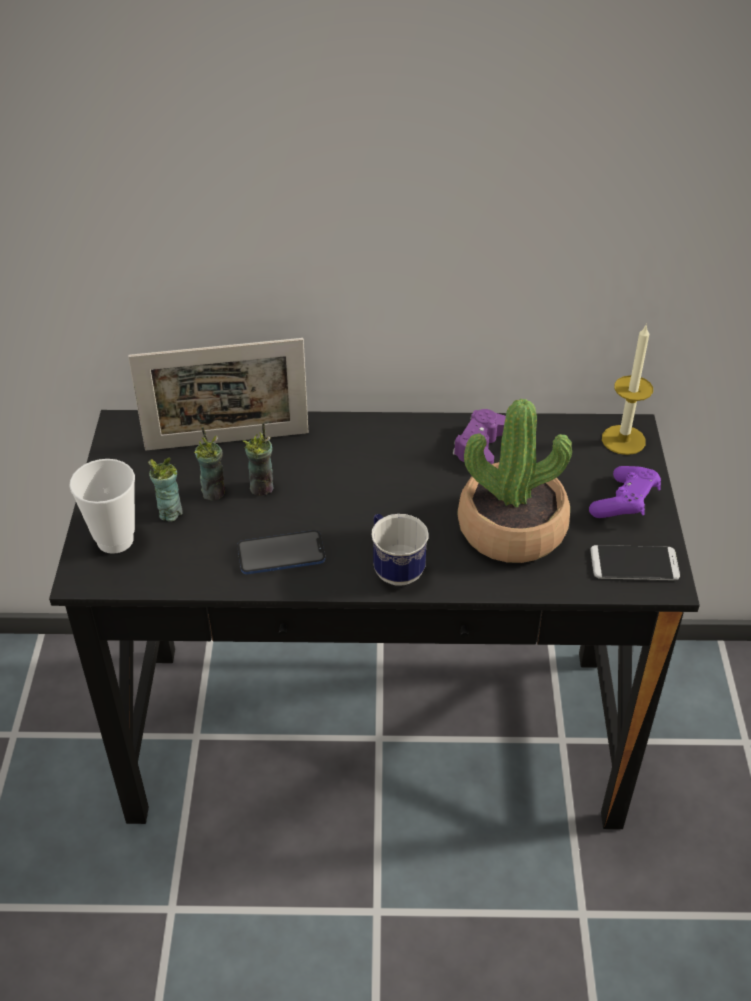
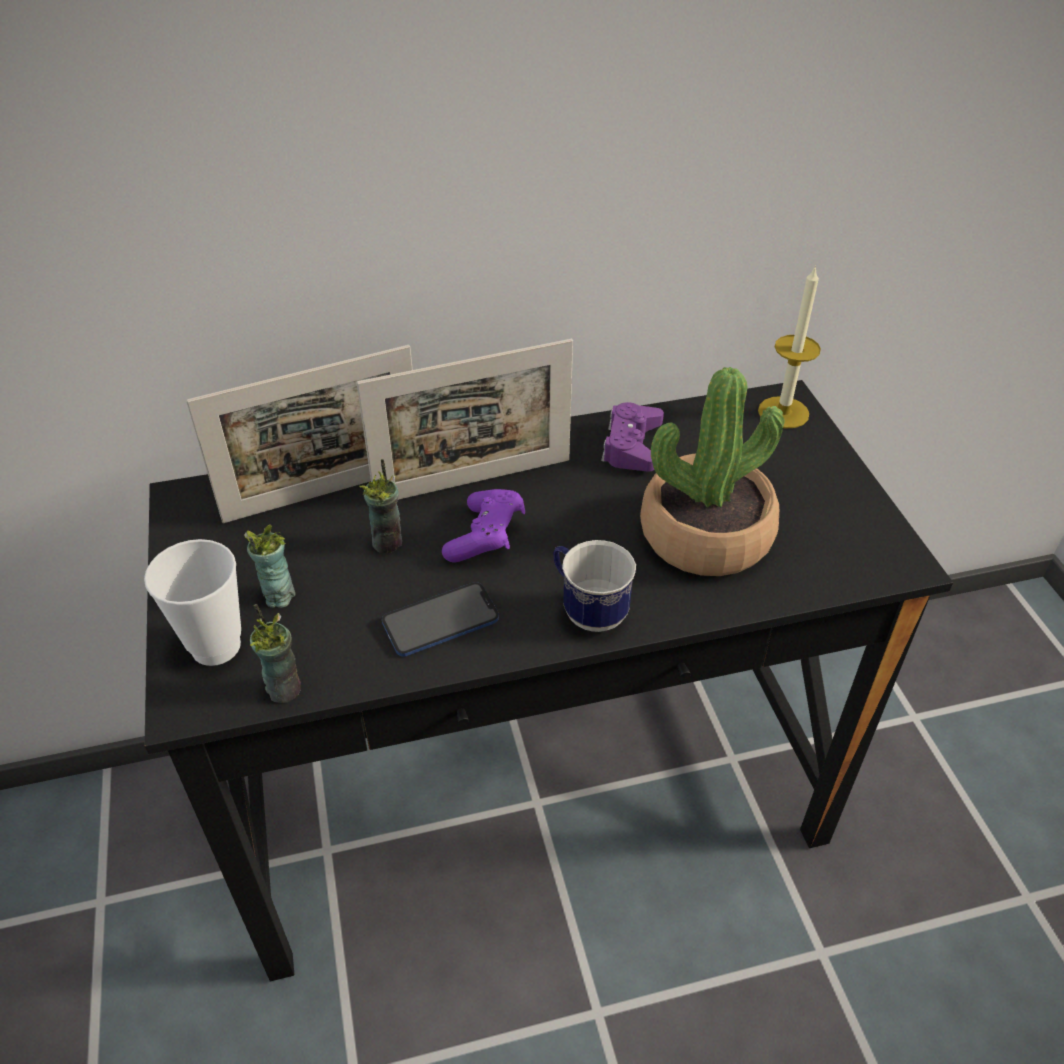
camera: 15 degrees left, 0 degrees up
(213, 491) = (327, 558): cup -> cup (284, 688)
(344, 452) = (473, 481): none -> picture frame
(625, 504) = (818, 482): purple game controller -> purple game controller (486, 538)
(634, 564) = (860, 549): phone -> none

